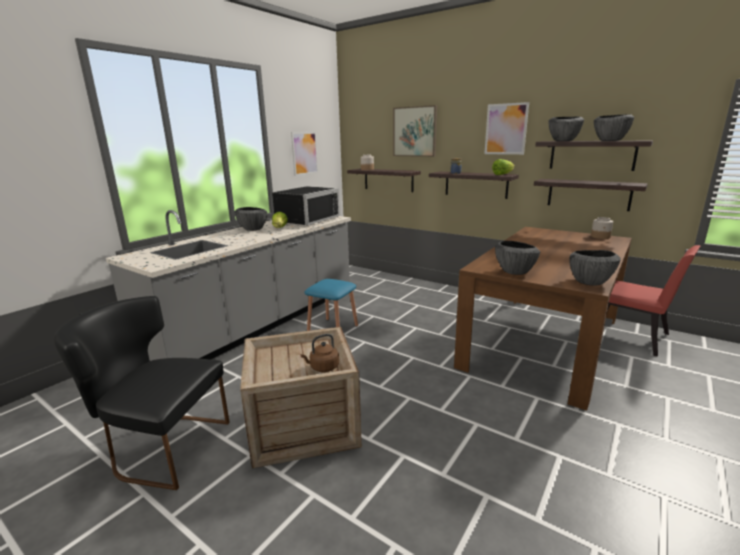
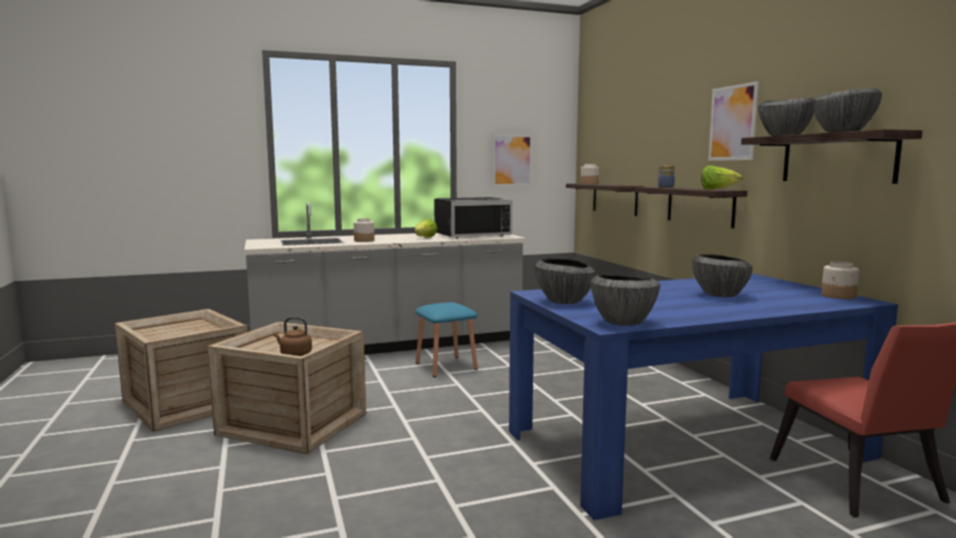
camera: 35 degrees right, 10 degrees down
(161, 447) = (187, 402): black chair -> crate
(238, 240) = (364, 240): none -> jar
(253, 229) = (401, 236): bowl -> bowl (720, 295)
(415, 131) = (641, 132): picture -> none
(543, 340) = (686, 444): brown dining table -> blue dining table
(588, 194) = (835, 224): shelf -> none

